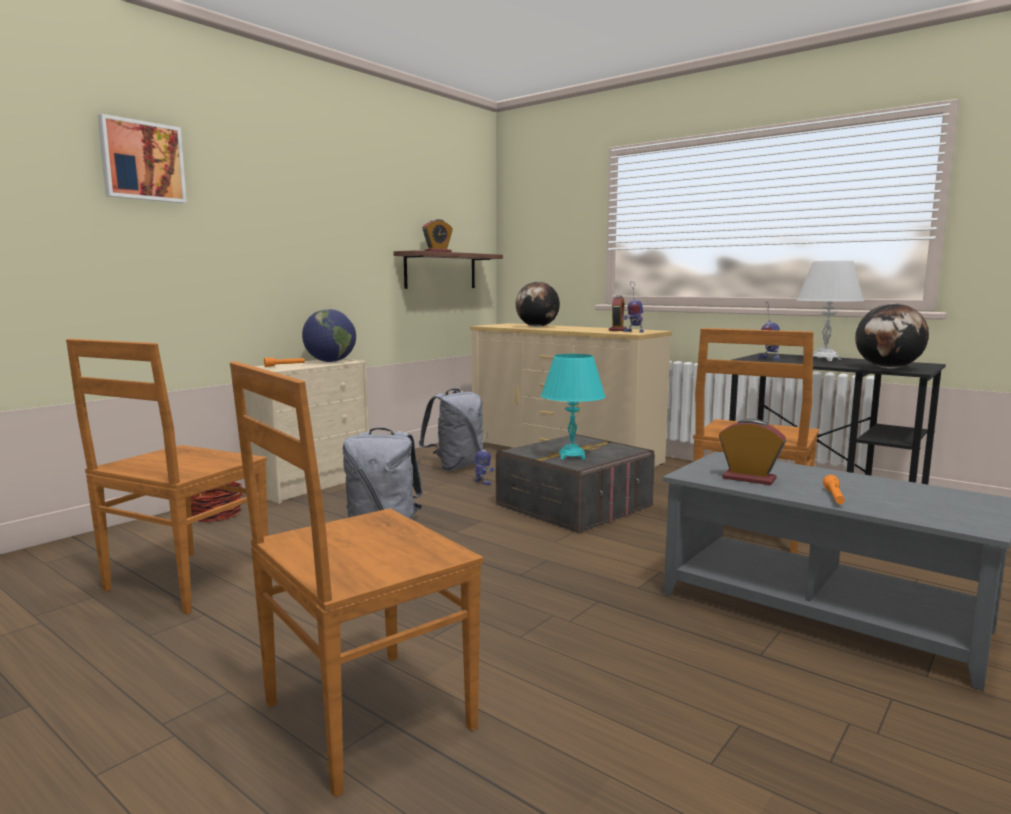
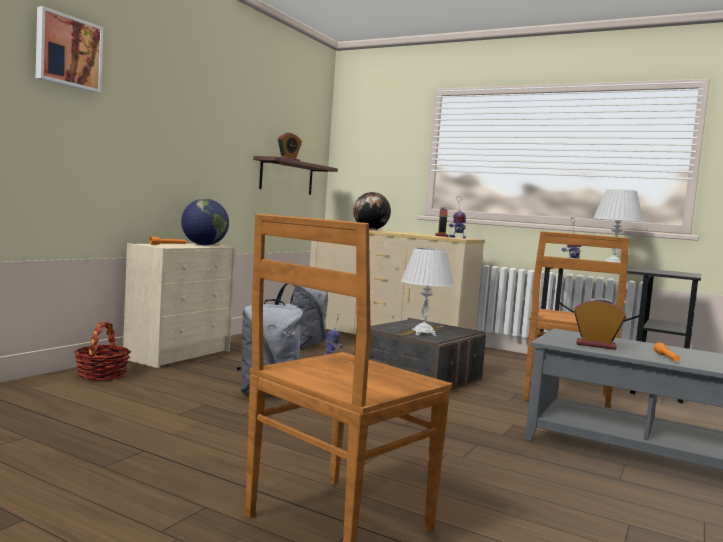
camera: 10 degrees left, 5 degrees down
(184, 582) = (108, 426): brown chair -> none
(572, 456) = (423, 333): turquoise table lamp -> white table lamp
(888, 368) = (666, 273): globe -> none

